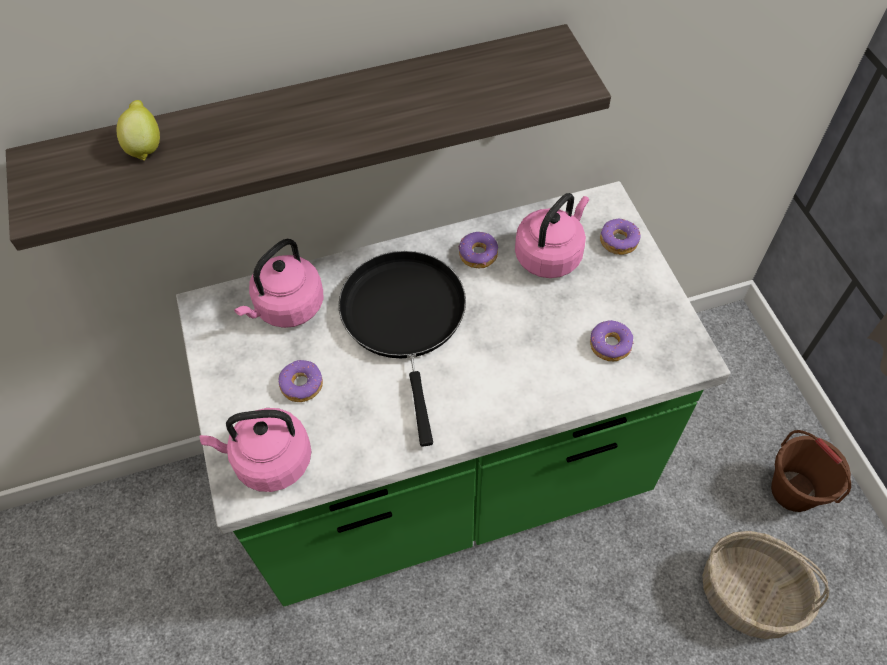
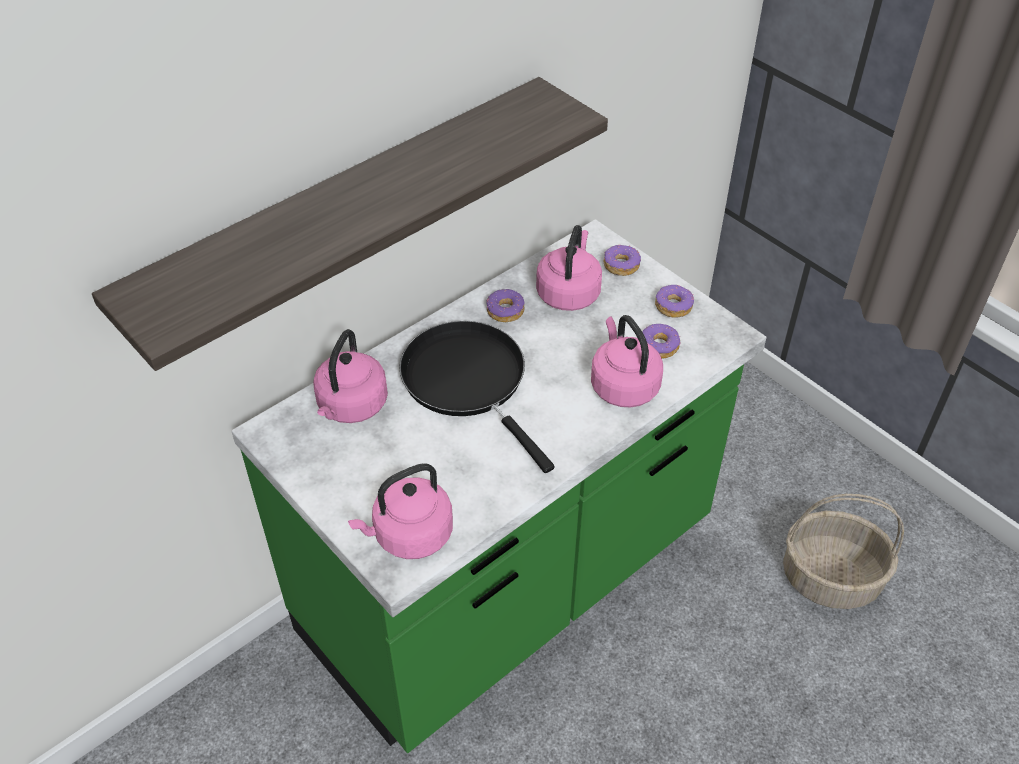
camera: 25 degrees left, 10 degrees down
(145, 147) = (231, 255): lemon -> none
(302, 384) = (403, 464): donut -> donut (673, 306)
(550, 375) = (623, 385): none -> pink kettle
(794, 490) = (825, 476): brown bucket -> none

